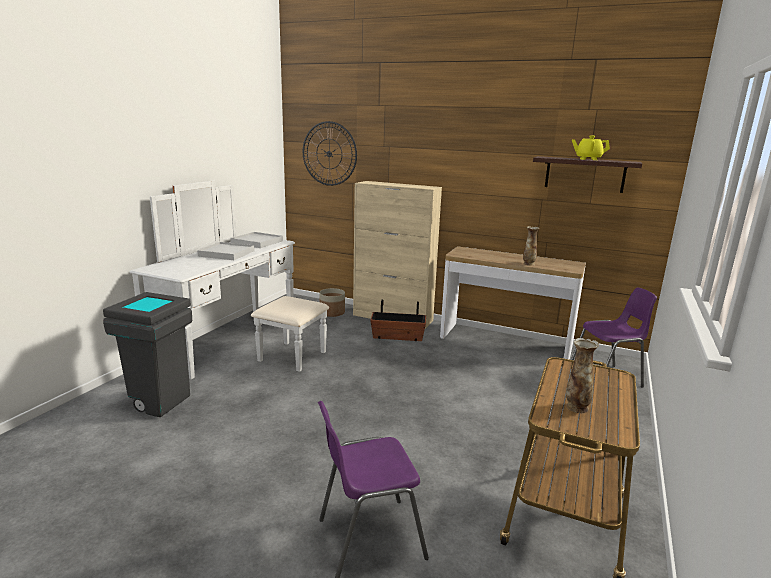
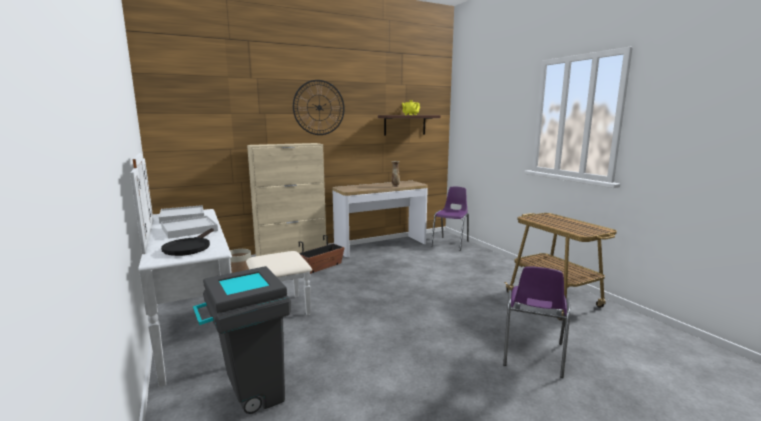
camera: 50 degrees left, 5 degrees down
(184, 266) = (189, 247): none -> black frying pan
(329, 154) = (201, 123): wall clock -> wall clock (319, 107)
(576, 407) = (574, 228): vase -> none

